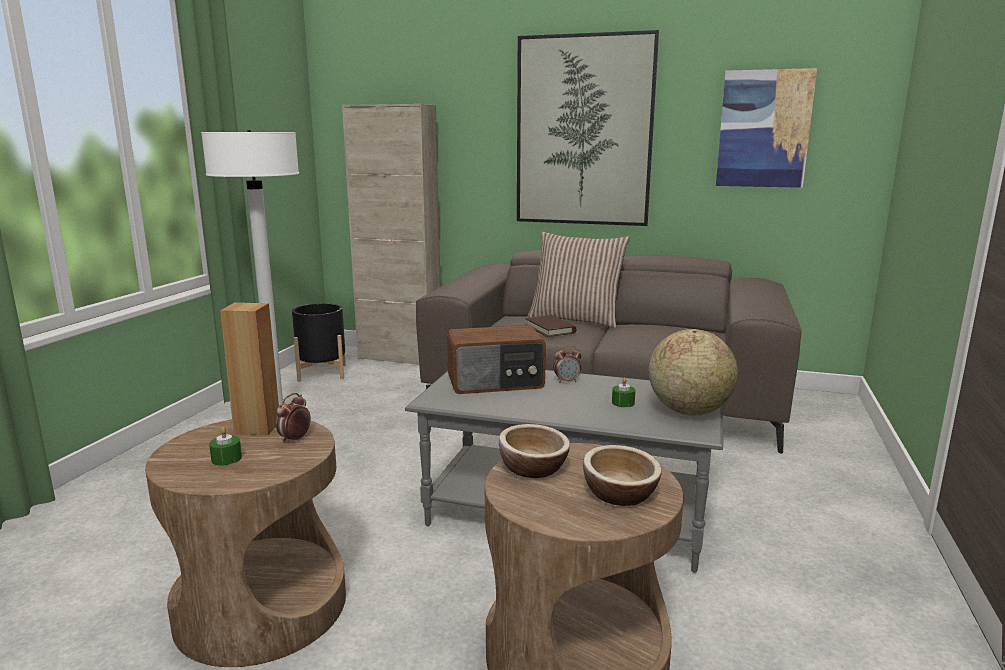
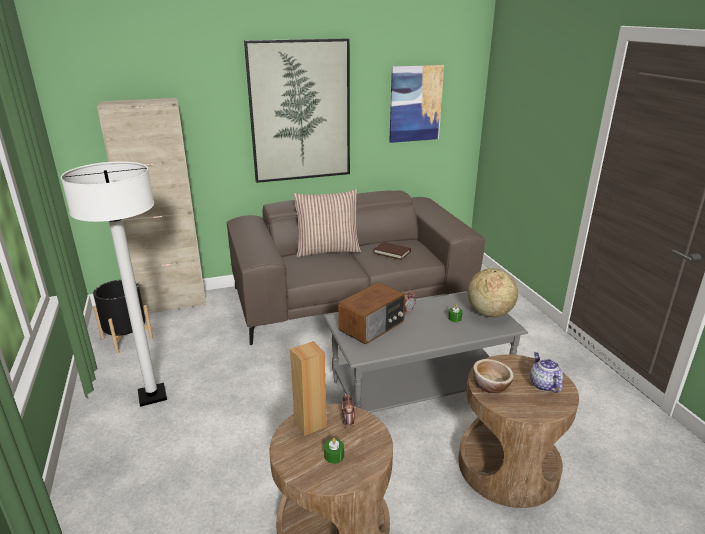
camera: 35 degrees left, 10 degrees up
(550, 329) = (327, 265): brown book -> brown book (392, 252)
(620, 494) = (543, 384): bowl -> teapot

